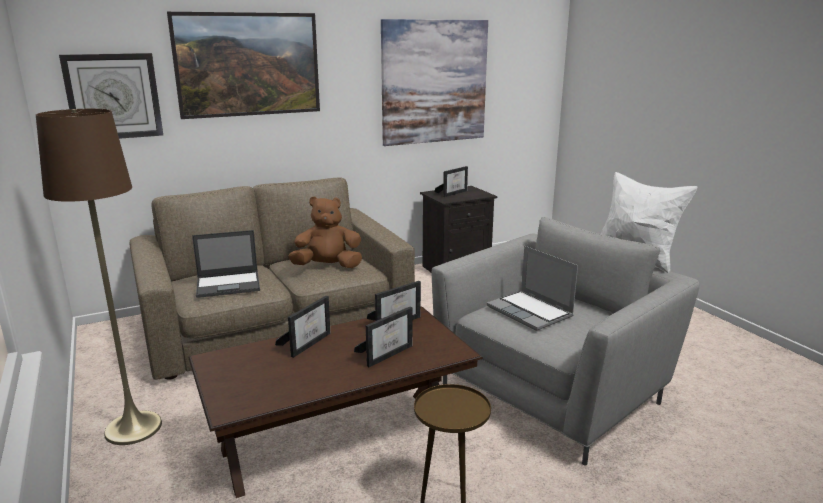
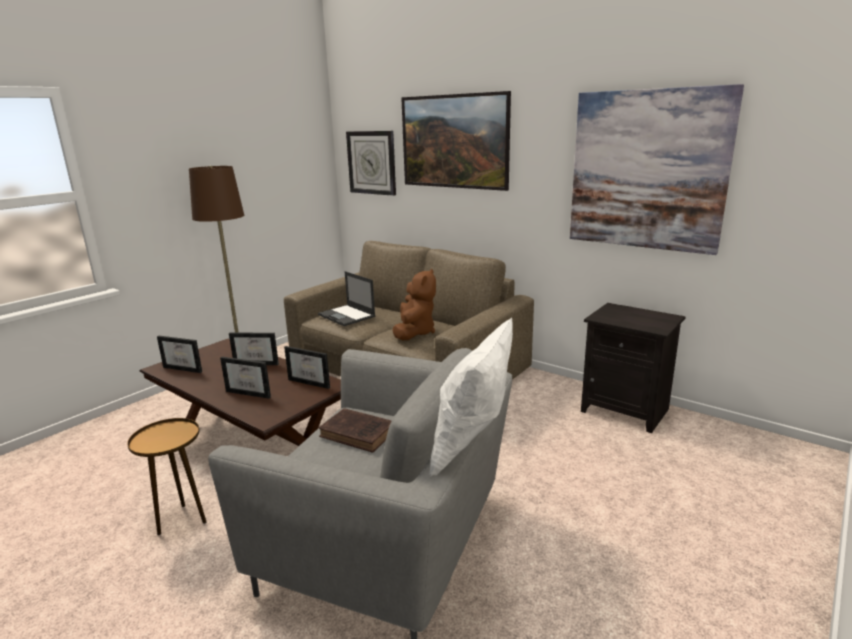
camera: 65 degrees right, 0 degrees up
(327, 267) = (414, 332): brown plush toy -> brown plush toy turned 45 degrees clockwise
(453, 193) = (632, 315): picture frame -> picture frame (186, 368)
(531, 312) = (360, 434): laptop -> brown book

